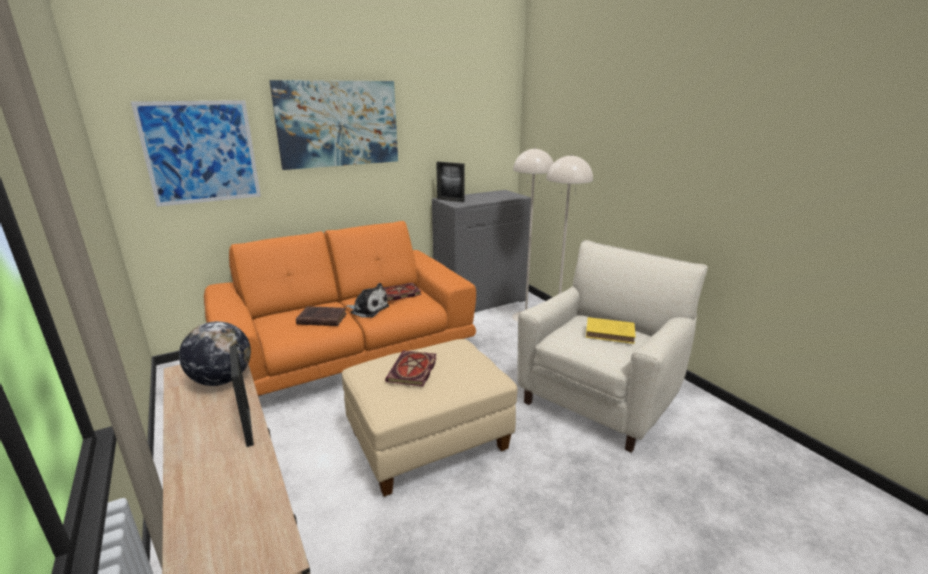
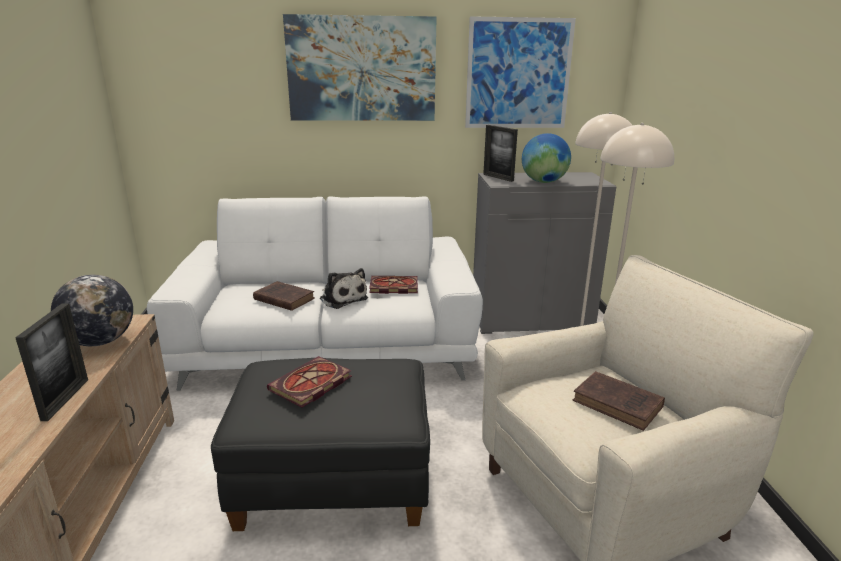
camera: 25 degrees right, 0 degrees up
(201, 152) = (206, 94): picture -> picture (518, 74)
(348, 352) = (330, 346): orange sofa -> white sofa
(428, 440) = (334, 480): beige ottoman -> black ottoman
(485, 200) = (543, 182): none -> globe
(611, 333) = (619, 405): yellow book -> brown book

